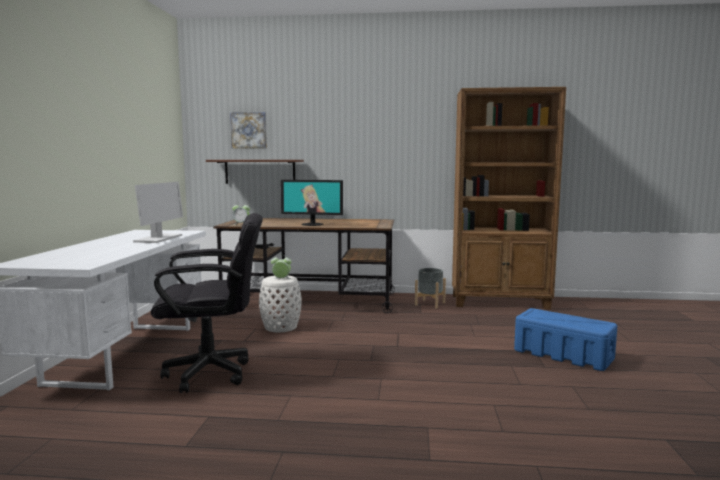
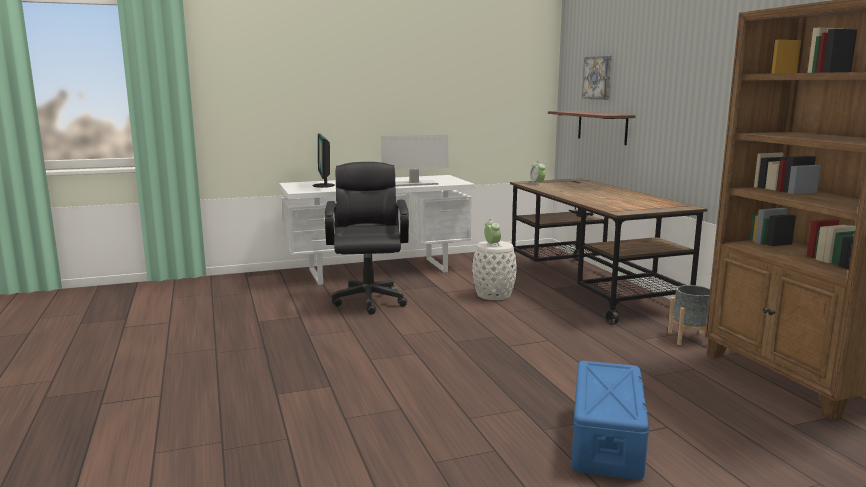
camera: 65 degrees right, 5 degrees up
(213, 373) = (369, 300): black office chair -> black office chair turned 150 degrees counterclockwise
(312, 224) = (583, 196): monitor -> monitor (324, 185)

